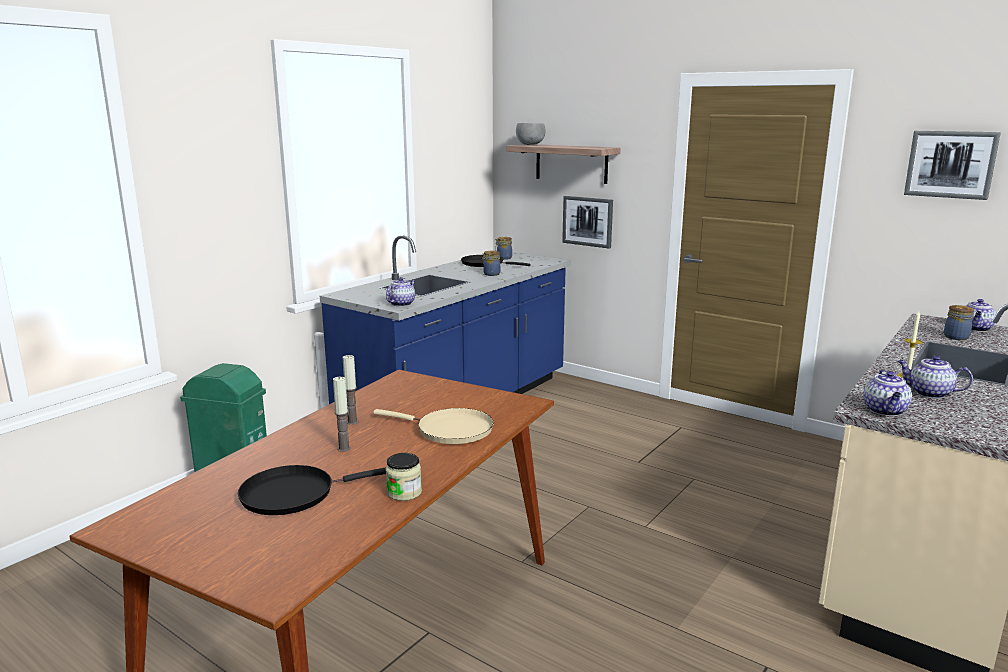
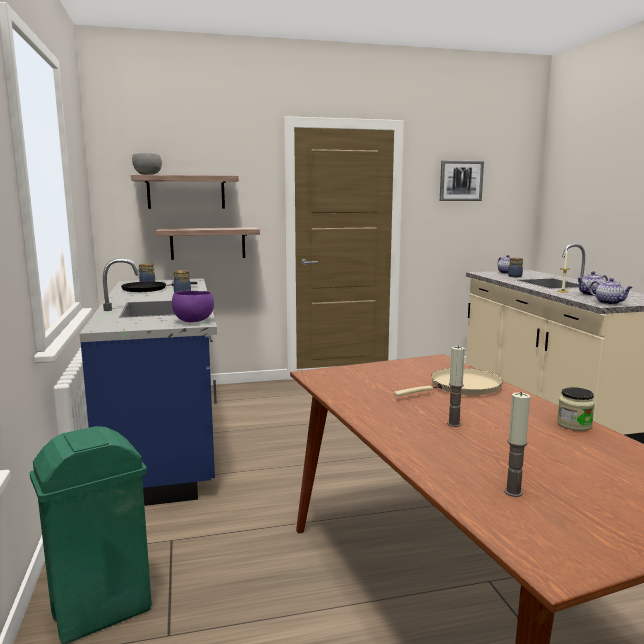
camera: 50 degrees left, 5 degrees down
(294, 494) = (540, 461): black frying pan -> none
(352, 422) = (393, 409): candle -> candle (513, 492)
(401, 304) = (193, 321): teapot -> purple bowl
(588, 221) = (208, 243): picture -> shelf

